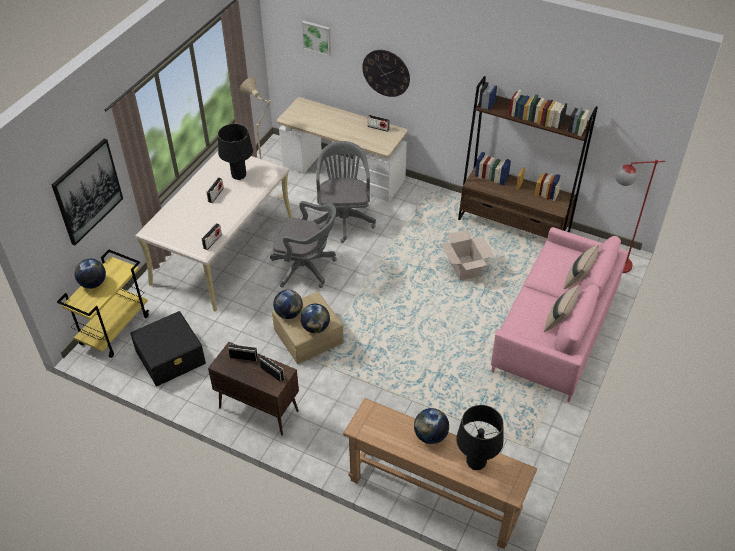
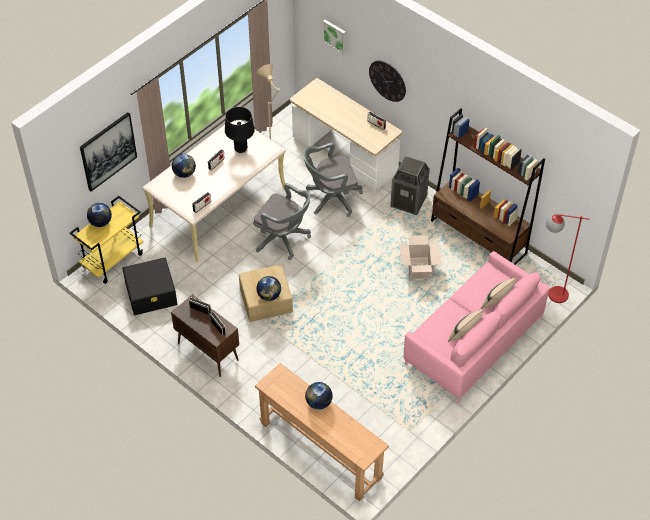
camera: 15 degrees right, 5 degrees up
(289, 314) = (251, 279): globe -> globe (184, 173)
(344, 218) = (330, 198): grey office chair -> grey office chair turned 120 degrees counterclockwise
(427, 205) = (409, 201): none -> trash can
(476, 462) = (345, 430): black table lamp -> none

